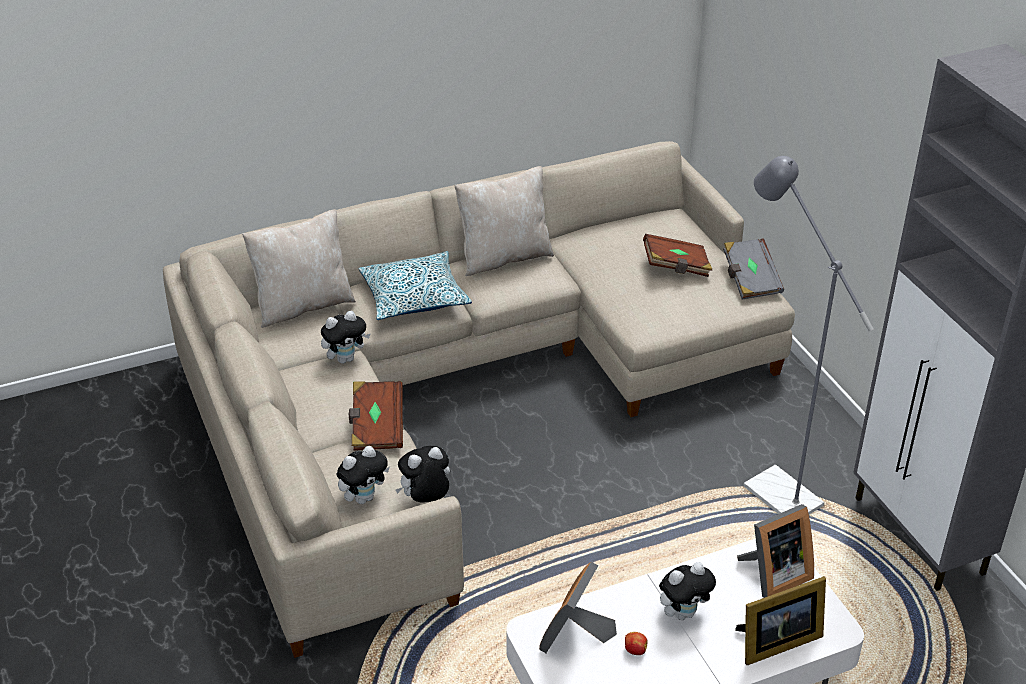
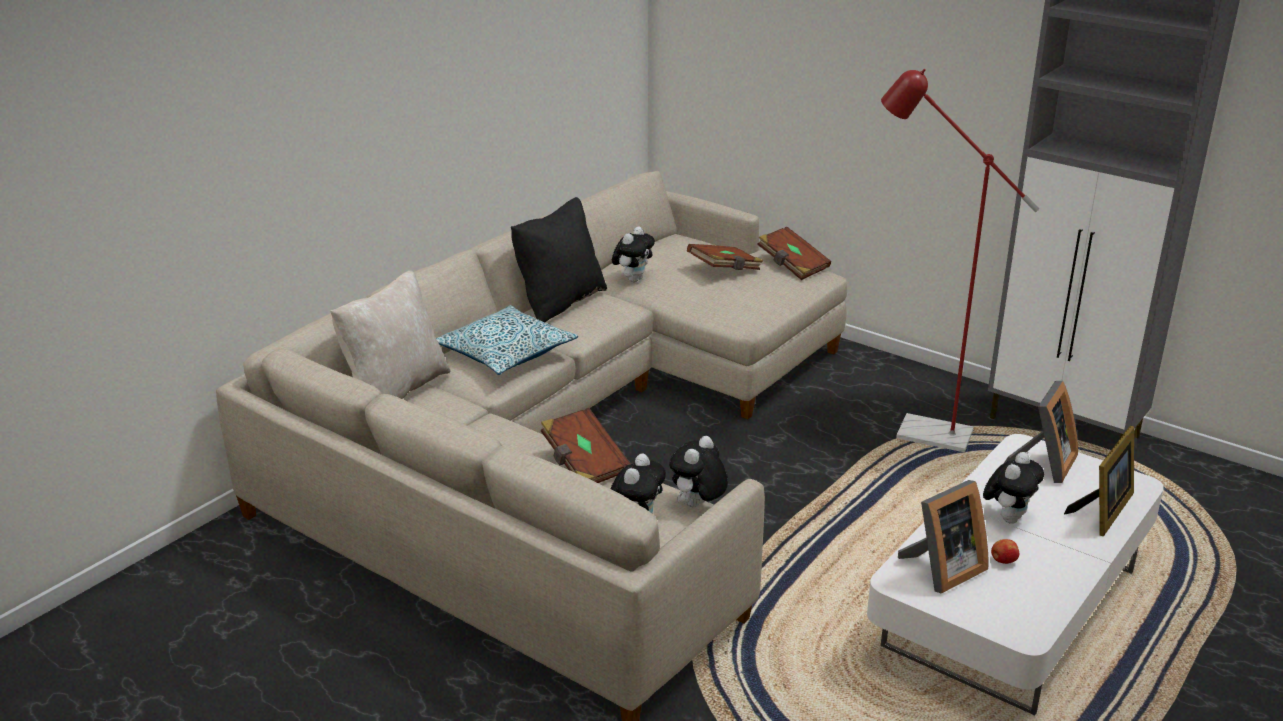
camera: 30 degrees left, 10 degrees down
(346, 358) = (487, 421): plush toy -> plush toy (633, 279)
(504, 257) = (559, 302): beige pillow -> black pillow
(575, 636) = (941, 570): picture frame -> picture frame turned 120 degrees counterclockwise
(750, 280) = (792, 266): grey book -> brown book
(772, 488) = (920, 432): grey floor lamp -> red floor lamp

